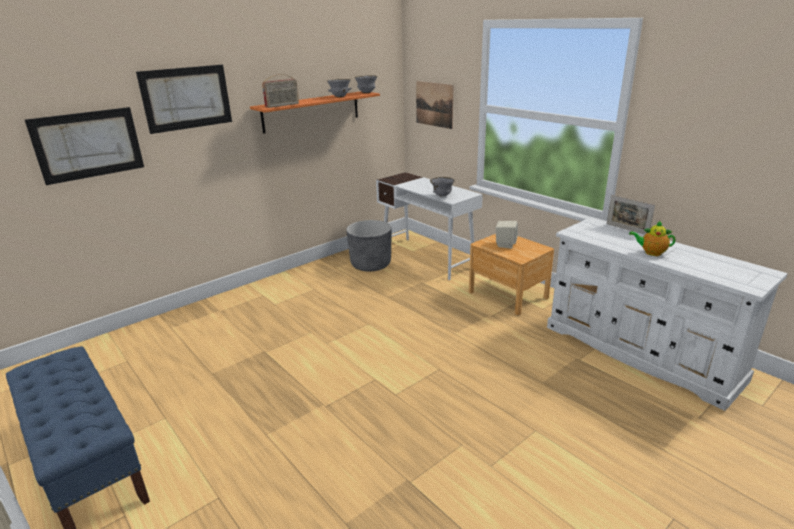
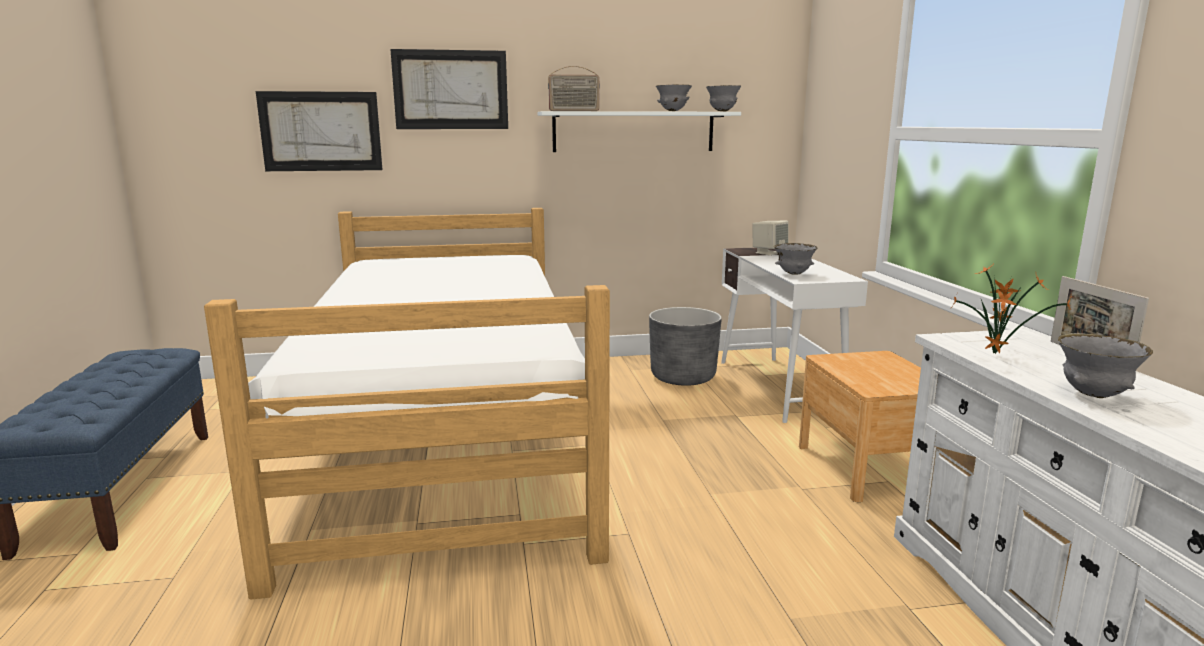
camera: 30 degrees right, 10 degrees down
(280, 349) = (448, 440): none -> bed
(311, 111) = (633, 131): orange shelf -> white shelf
(434, 104) = (835, 136): picture -> none
(505, 244) = (869, 367): beige speaker -> beige speaker (769, 253)
(597, 238) = (995, 354): none -> potted plant
(651, 253) = (1094, 395): teapot -> grey bowl

